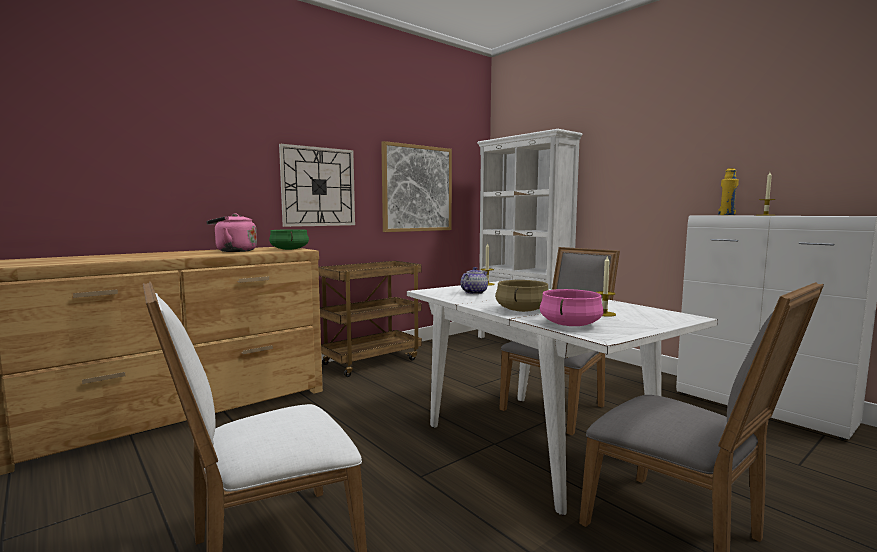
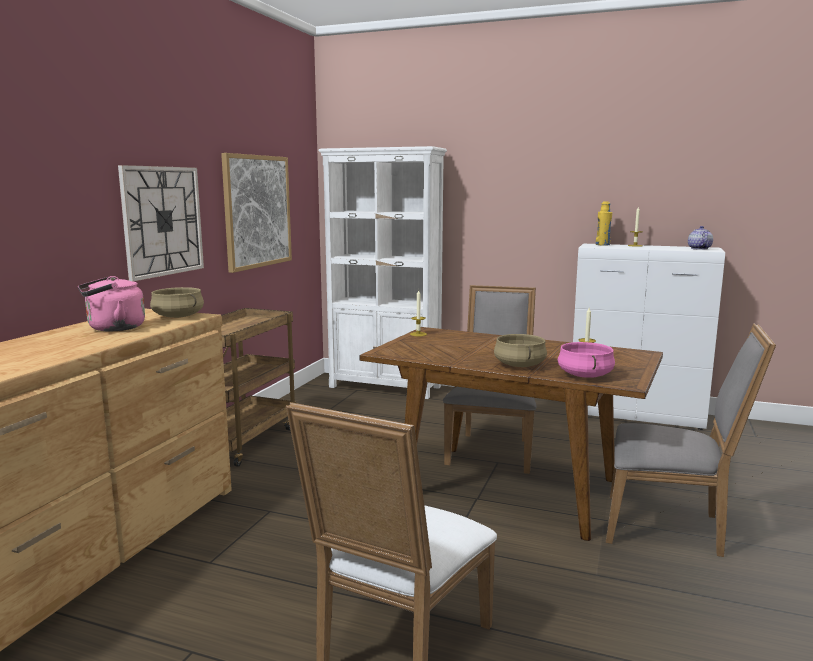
camera: 30 degrees left, 5 degrees up
(289, 249) = (177, 316): green cooking pot -> beige cooking pot
(474, 292) = (432, 348): teapot -> teapot (699, 248)
(534, 442) = (507, 488): white dining table -> brown dining table

